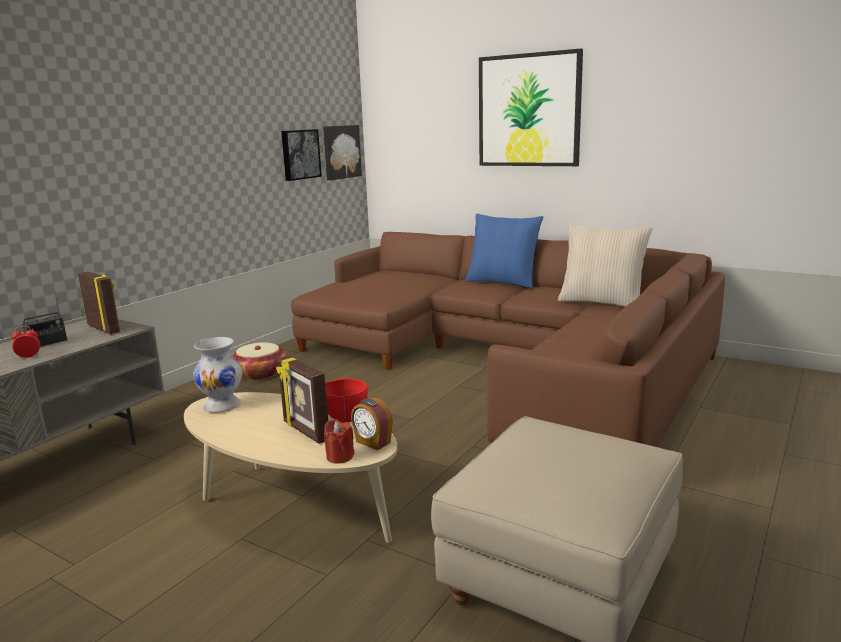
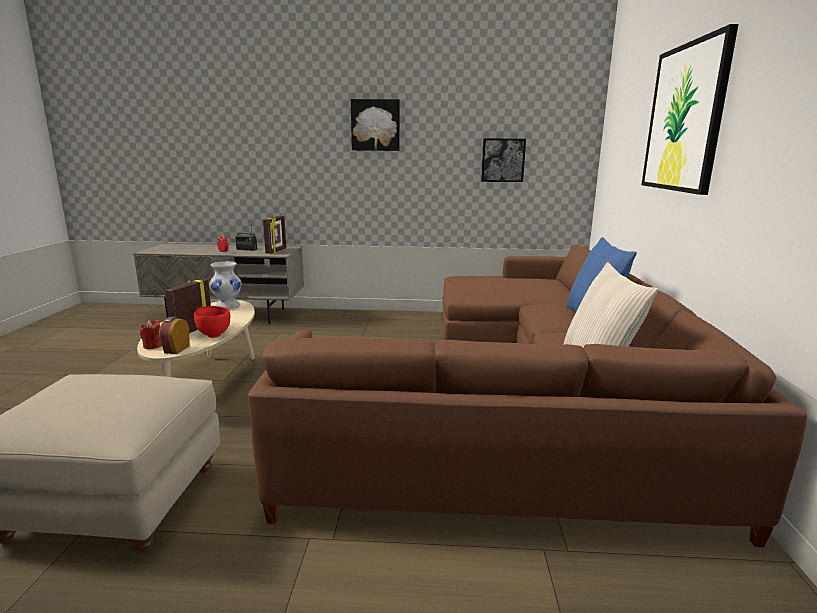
camera: 60 degrees right, 0 degrees up
(260, 373) = (392, 321): basket -> none
(341, 152) = (560, 162): picture -> picture (375, 125)

